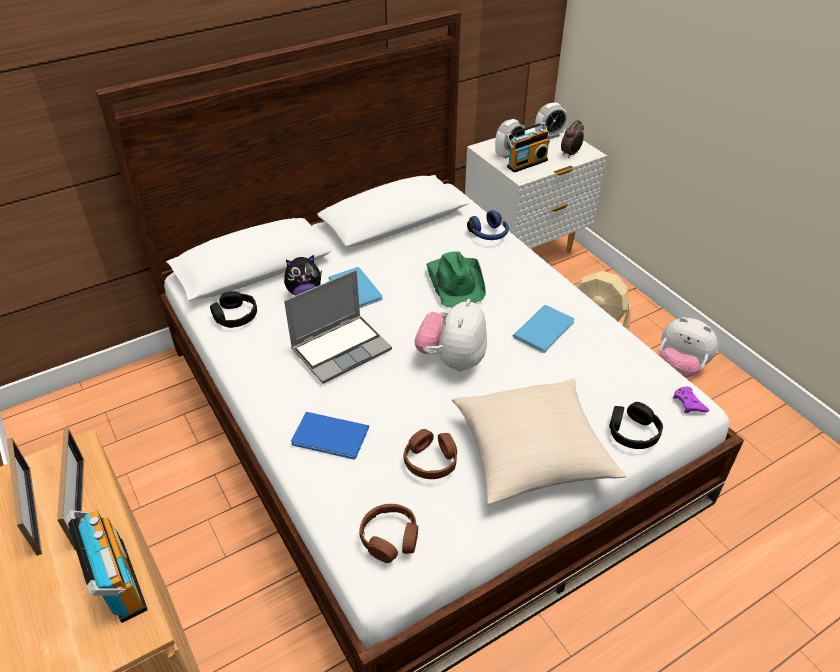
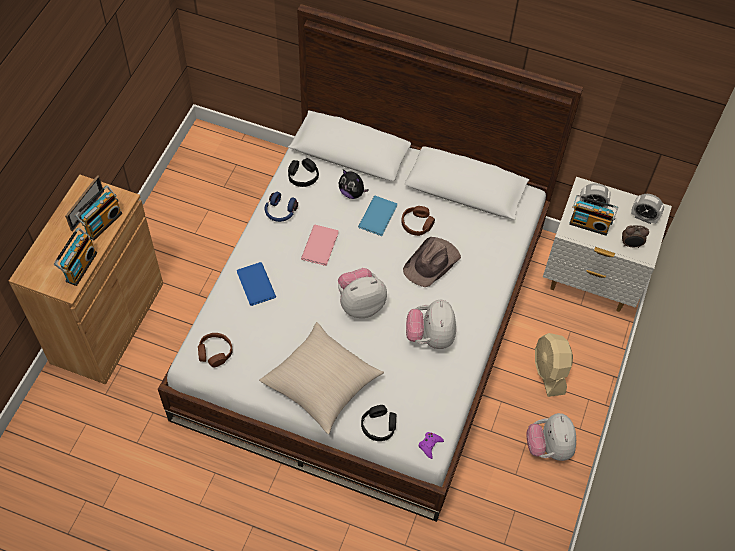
camera: 50 degrees right, 15 degrees up
(79, 502) = (102, 223): picture frame -> radio
(341, 349) = (321, 245): laptop -> pink book
(430, 460) = (275, 339): brown headphones -> brown headphones (417, 224)
(456, 282) = (432, 263): green hat -> brown hat
(489, 234) = (499, 251): blue headphones -> blue headphones (280, 212)
(546, 329) = (430, 337): blue book -> plush toy

